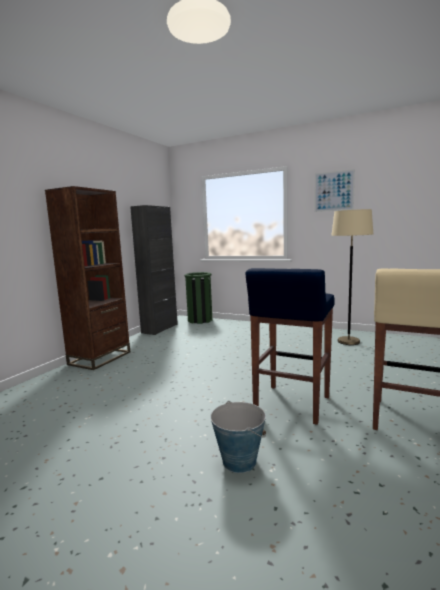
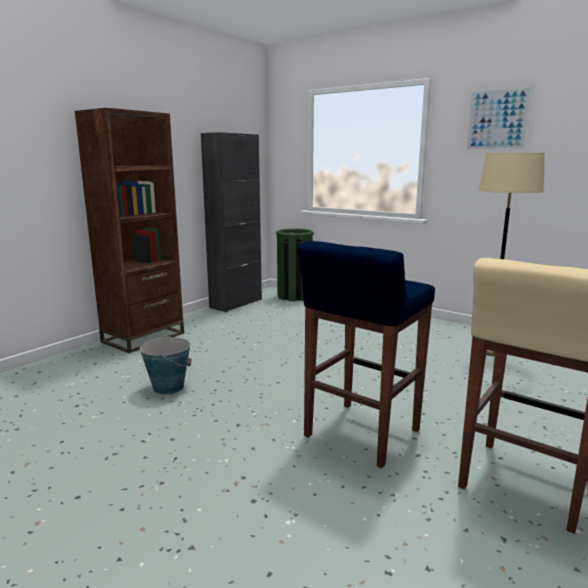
camera: 10 degrees right, 5 degrees up
(239, 461) = (253, 503): bucket -> bucket (168, 387)

